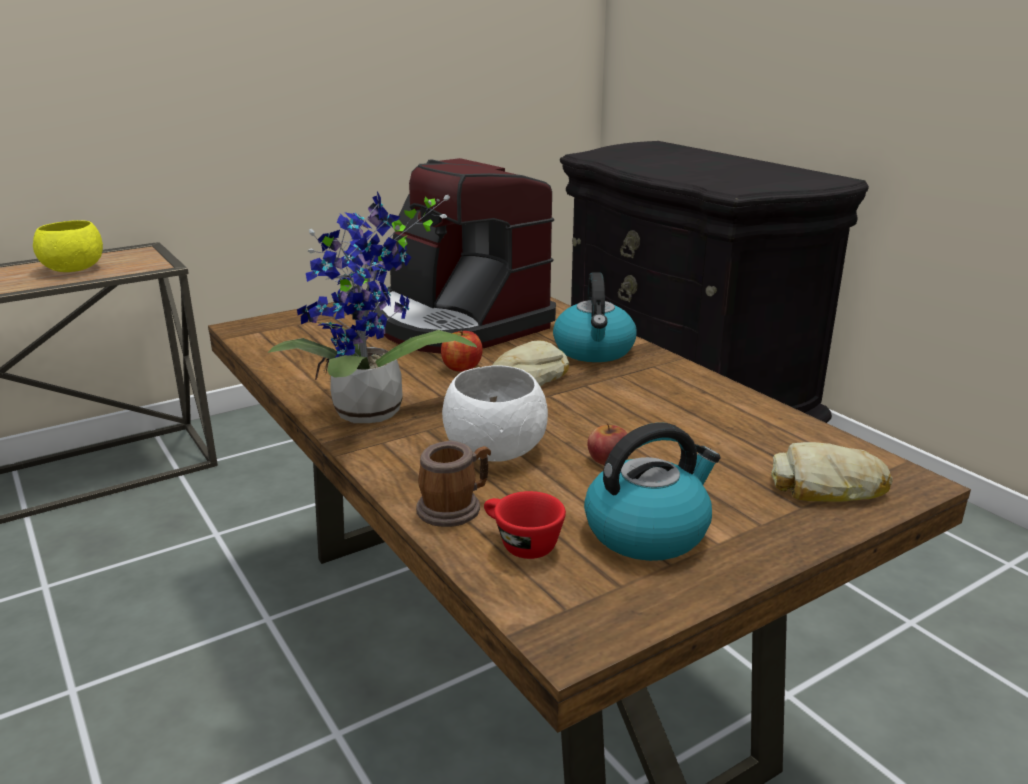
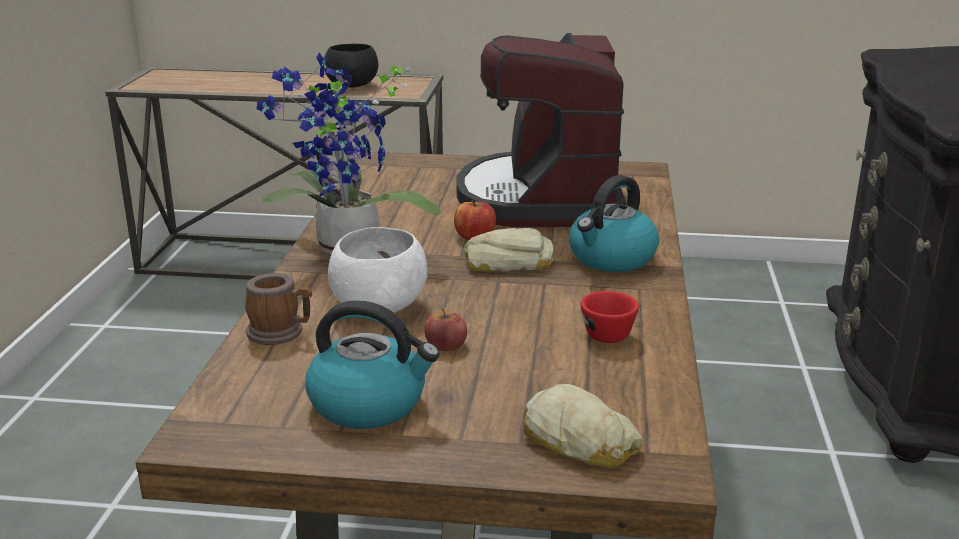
camera: 40 degrees right, 0 degrees up
(74, 269) = (352, 85): yellow bowl -> black bowl
(520, 544) = (274, 372): red cup -> red cup (604, 332)

